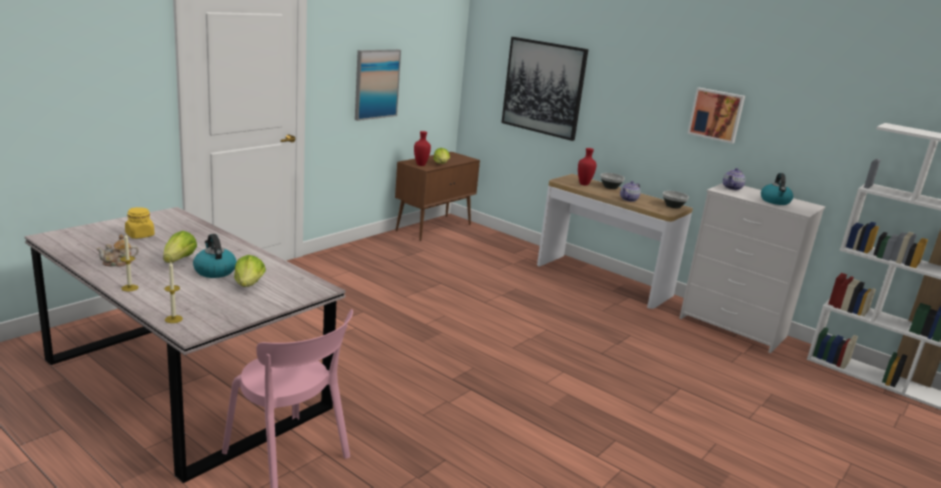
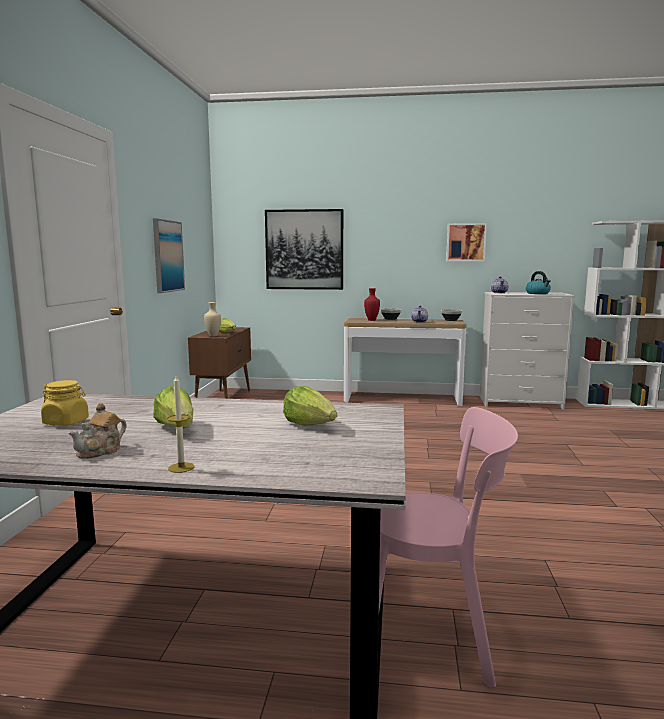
camera: 30 degrees left, 10 degrees down
(173, 319) = (319, 476): candle -> none
(214, 271) = (243, 425): kettle -> none
(420, 165) = (212, 336): red vase -> beige vase

